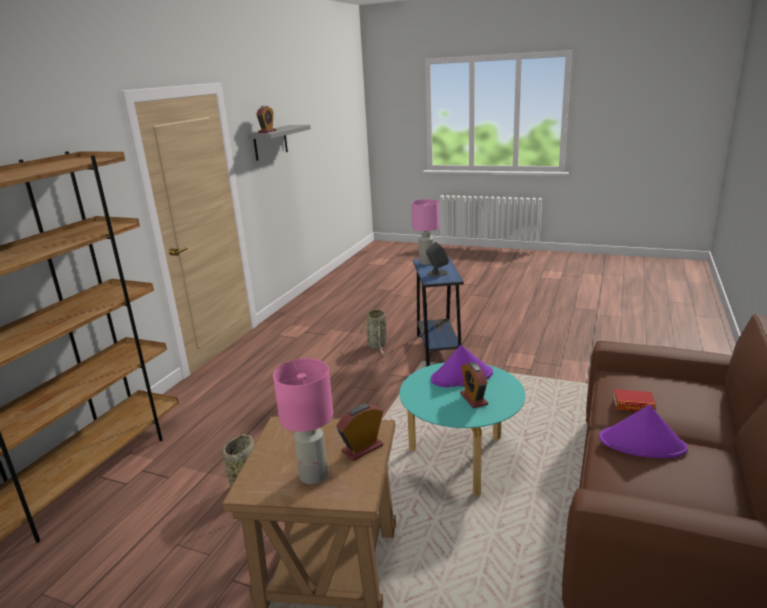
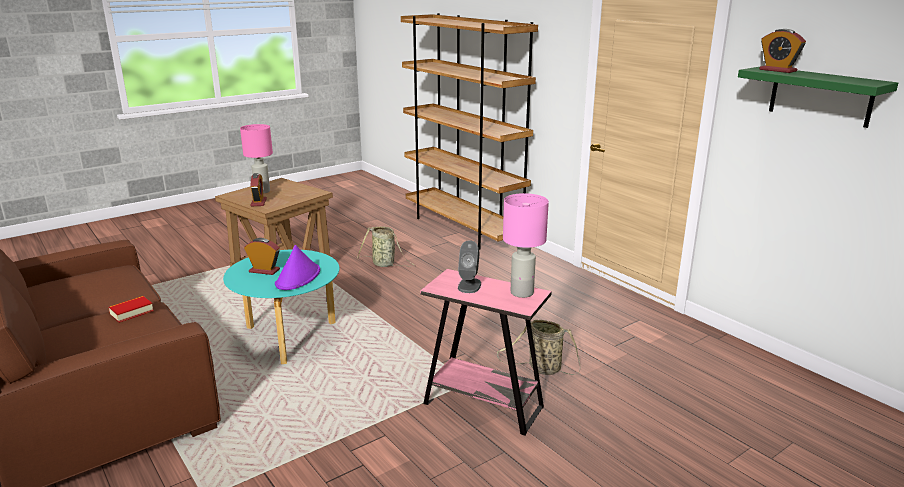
camera: 120 degrees right, 0 degrees up
(270, 142) = (820, 96): grey shelf -> green shelf
(438, 350) = (483, 405): blue side table -> pink side table
(642, 444) = (109, 292): purple hat -> none

